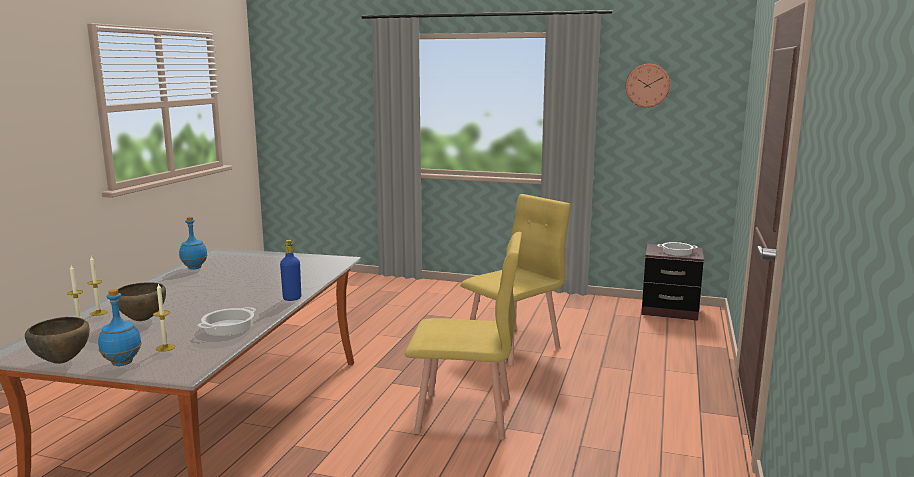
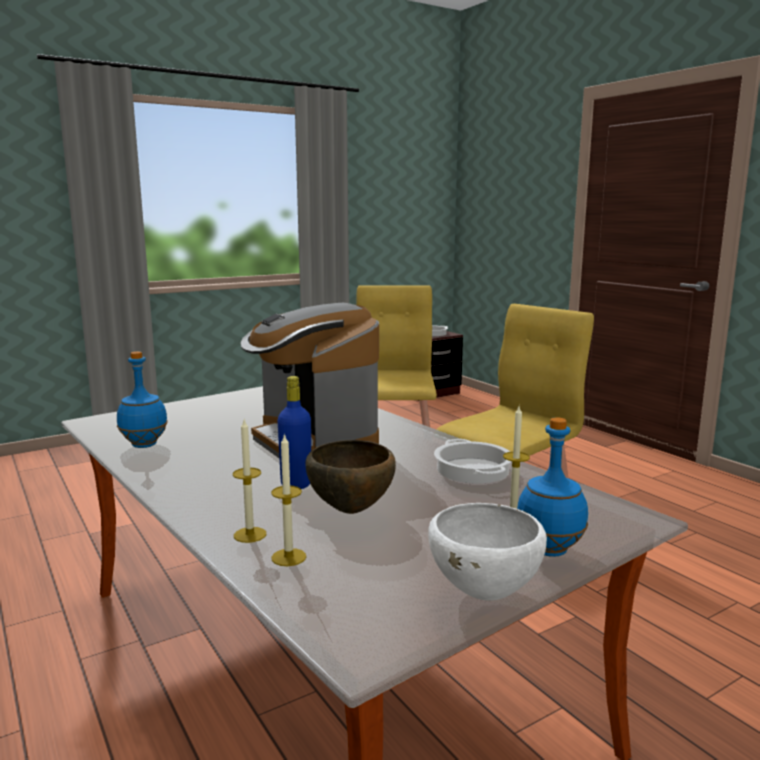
camera: 50 degrees left, 0 degrees up
(63, 361) = (485, 594): brown bowl -> white bowl
(237, 290) = (314, 442): none -> coffee machine
(292, 298) = (408, 427): blue bottle -> blue bottle (296, 484)
(647, 85) = (383, 172): wall clock -> none

